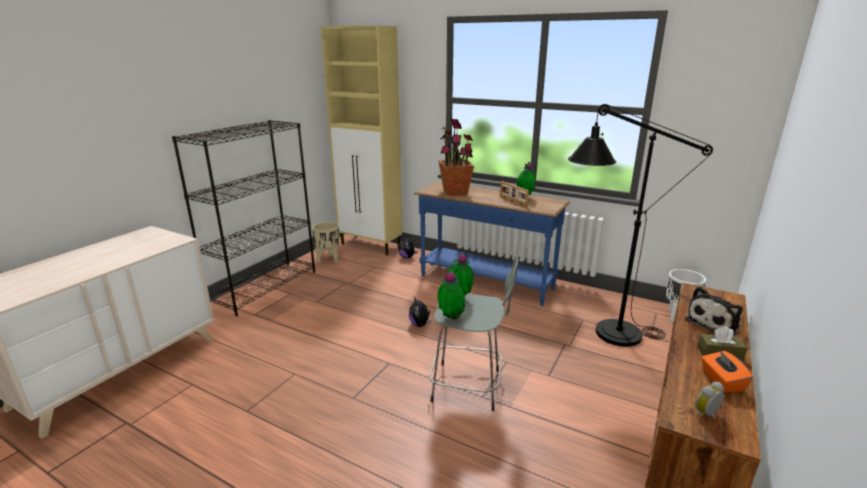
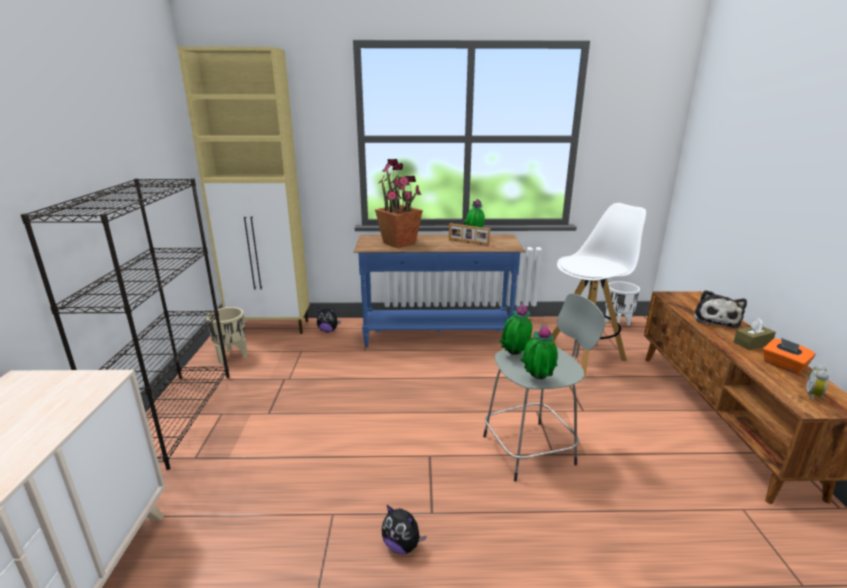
camera: 30 degrees left, 0 degrees up
(420, 324) = (418, 401): plush toy -> plush toy (402, 545)
(605, 334) = (584, 356): black floor lamp -> white stool

